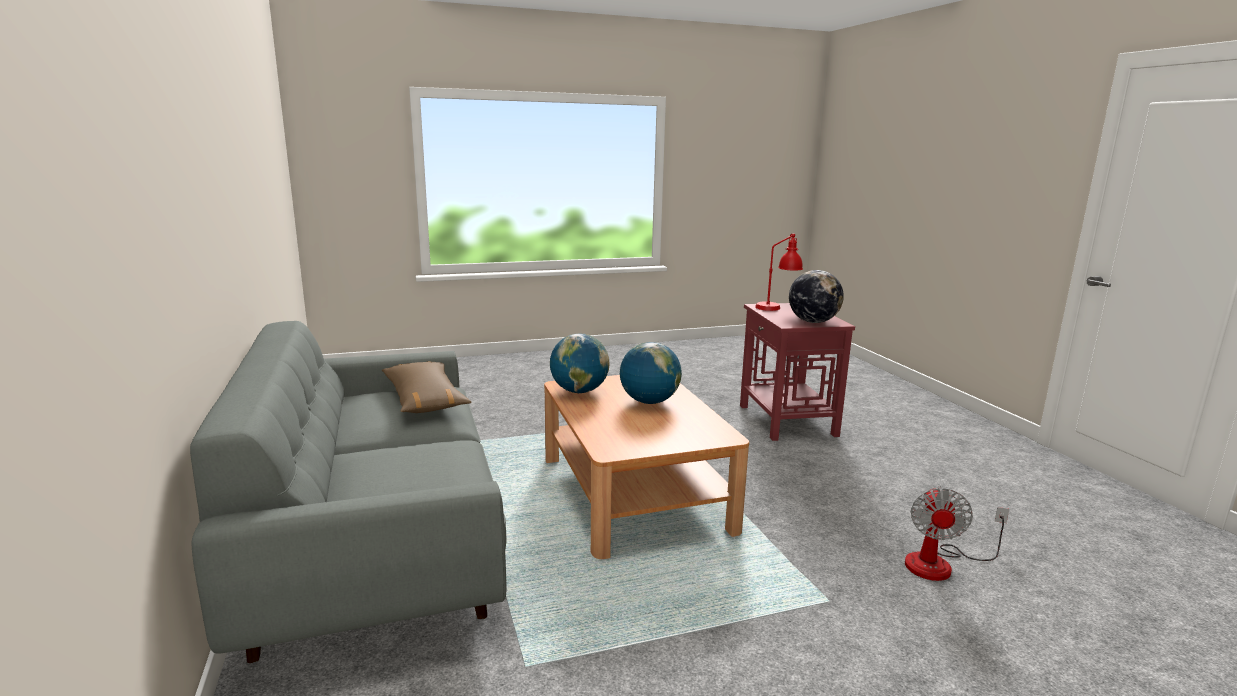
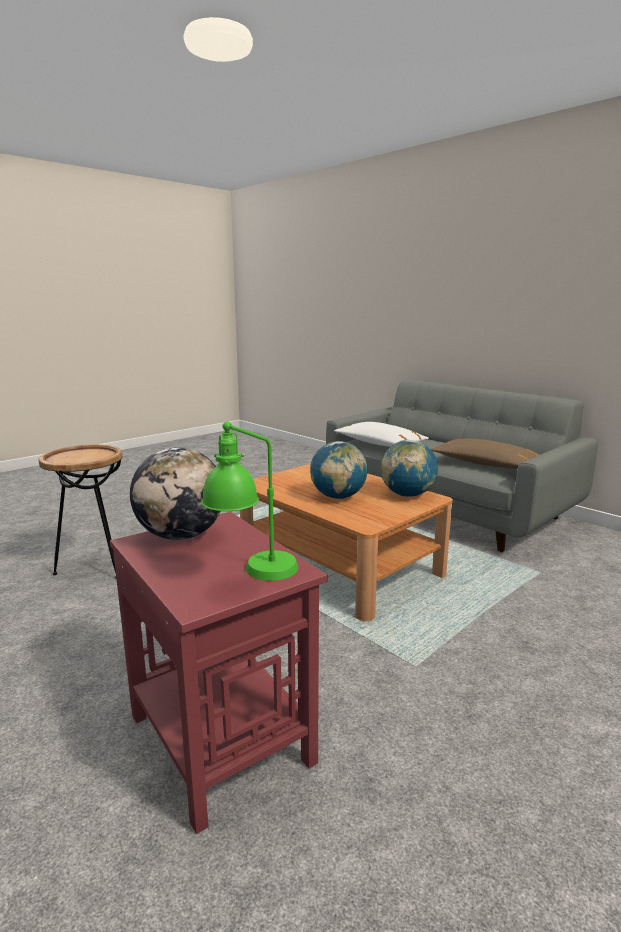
camera: 155 degrees right, 0 degrees up
(458, 469) = (380, 444): none -> white pillow
(777, 307) = (253, 576): red table lamp -> green table lamp
(940, 563) = (95, 567): fan -> brown side table

